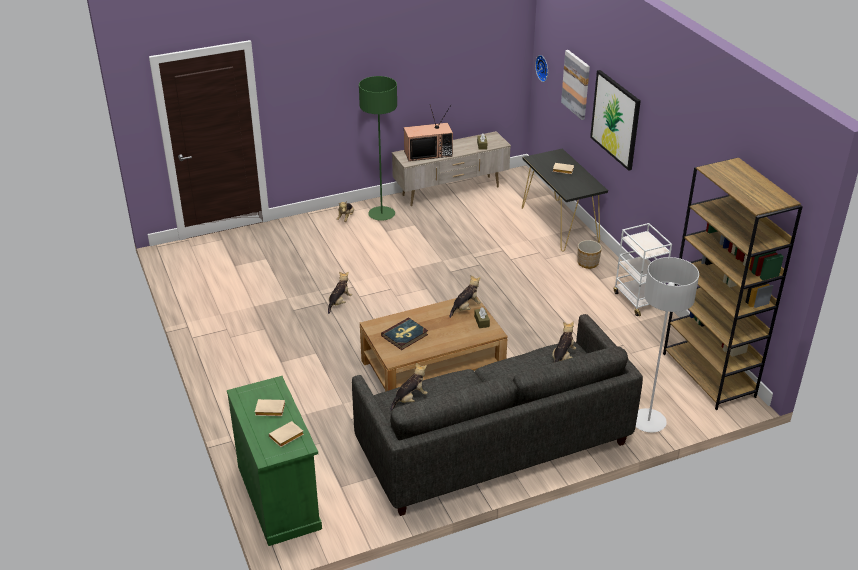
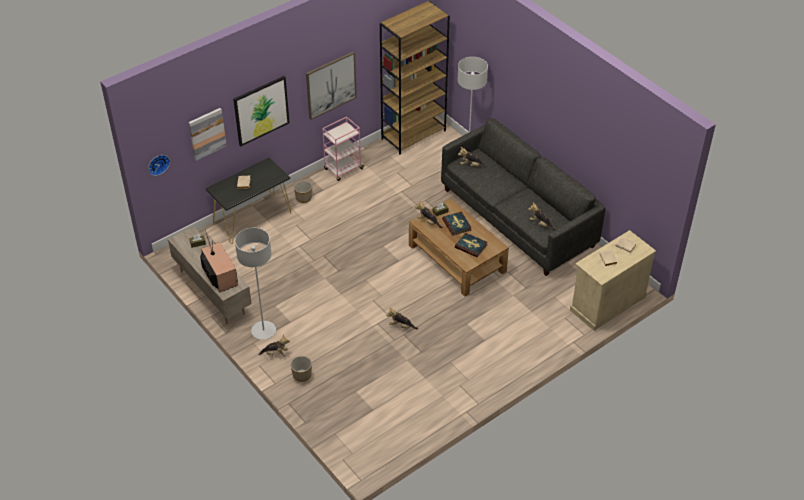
camera: 105 degrees left, 10 degrees up
(279, 497) = (607, 303): green cabinet -> beige cabinet
(308, 230) = (301, 375): none -> planter
(381, 214) = (263, 331): green floor lamp -> grey floor lamp
(451, 331) = (457, 224): none -> book
(638, 300) = (343, 169): white cart -> pink cart
(675, 180) = (331, 85): none -> picture

